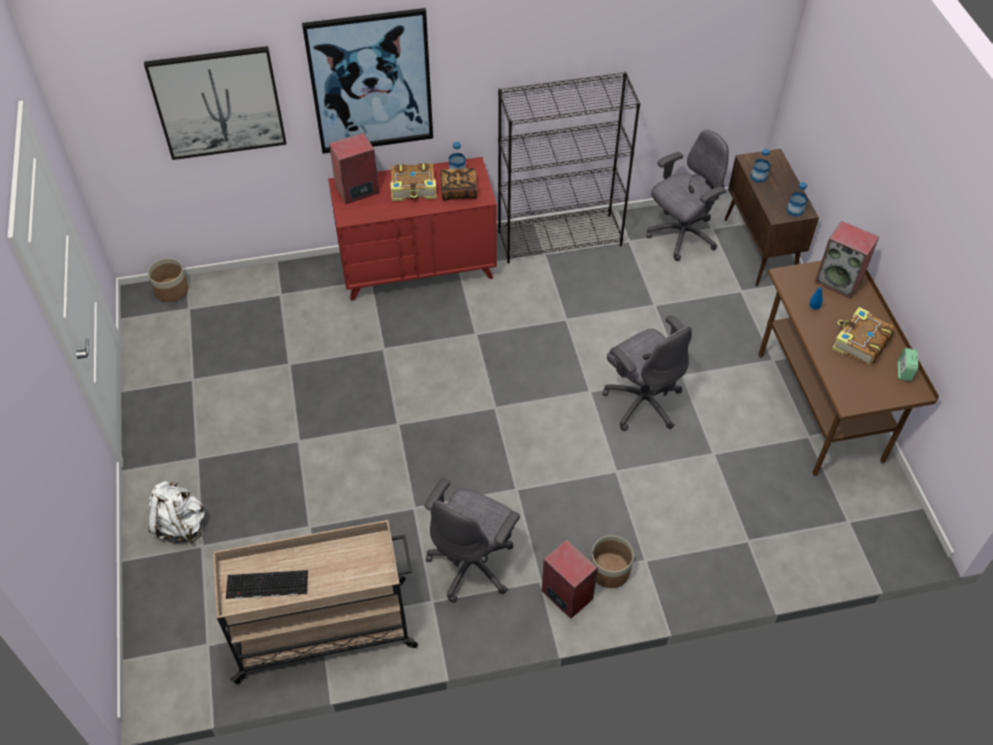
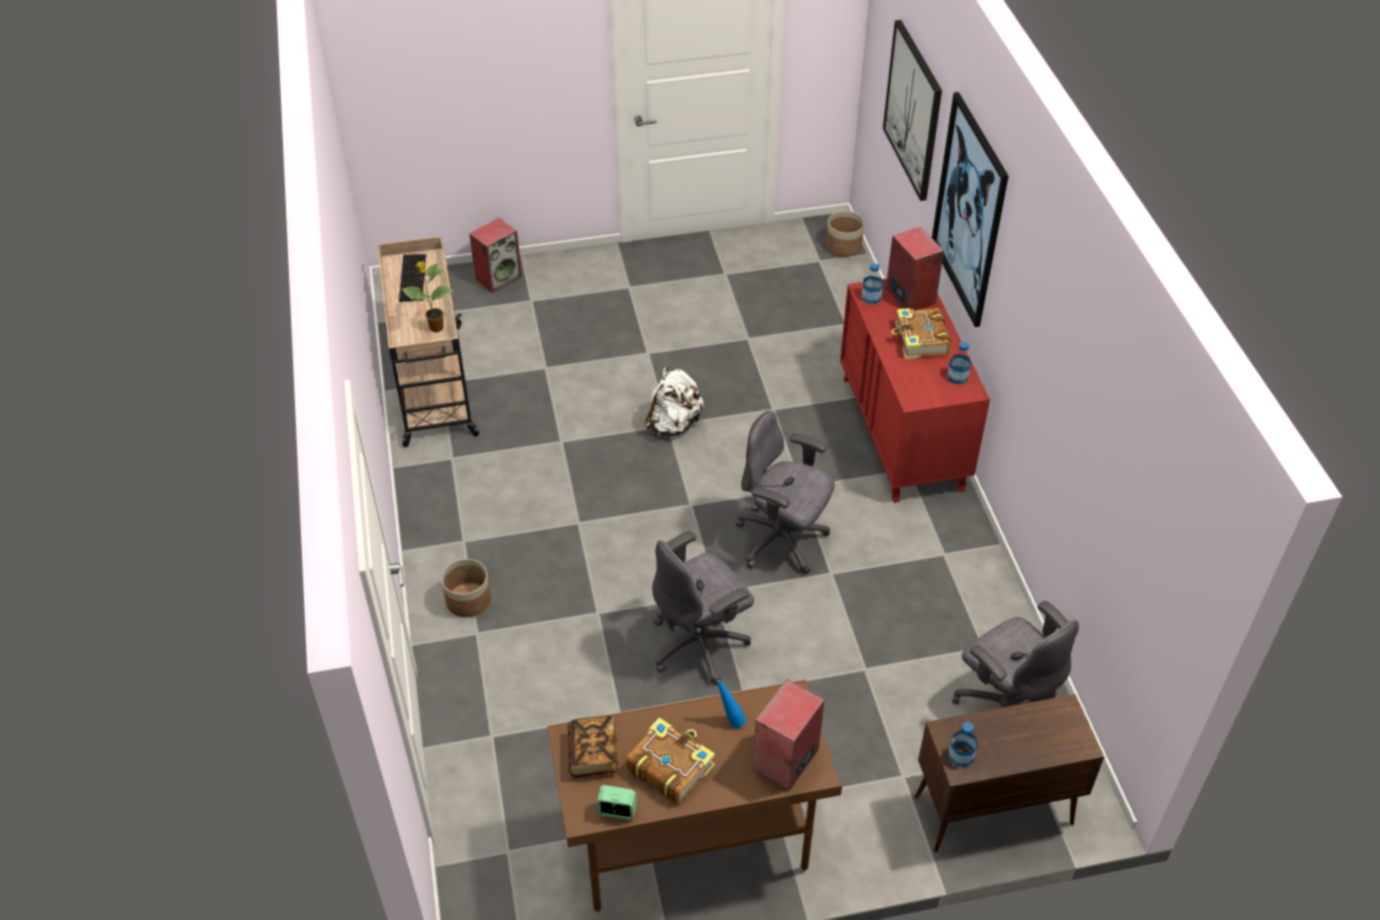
camera: 90 degrees right, 5 degrees down
(181, 525) = (554, 285): white backpack -> white backpack (673, 424)
(354, 553) = (435, 328): none -> potted plant
(458, 191) = (921, 379): book -> book (593, 754)
(472, 564) = (490, 487): grey office chair -> grey office chair (782, 541)
(560, 238) = (976, 571): black bookcase -> none
(566, 595) = (444, 562): speaker -> speaker (498, 277)
(758, 177) = (1029, 717): bottle -> bottle (871, 297)

